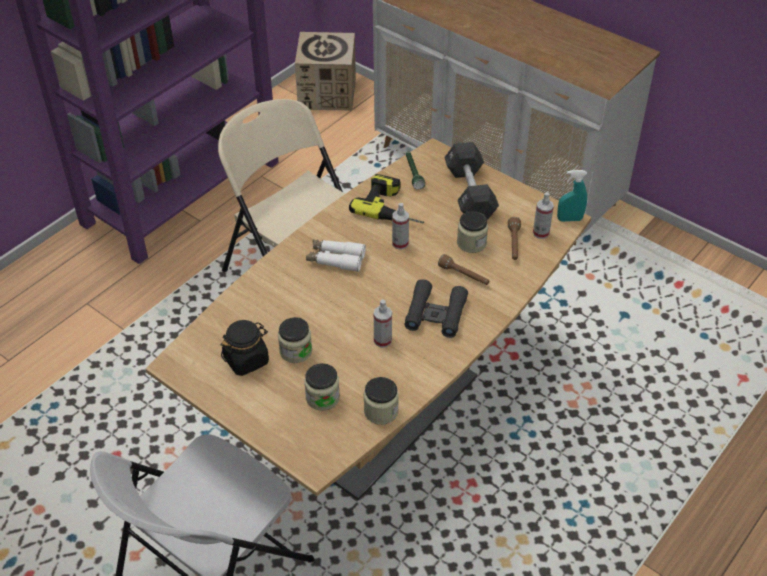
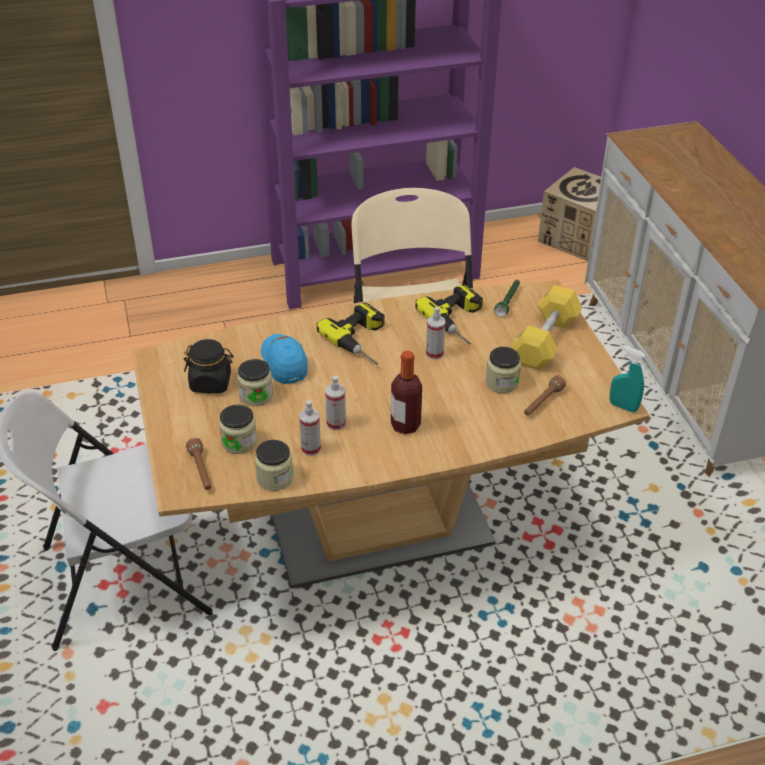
camera: 35 degrees right, 5 degrees down
(290, 311) = (284, 363): none -> blue cap
(335, 259) = (364, 340): white binoculars -> power drill
(435, 314) = (405, 425): black binoculars -> bottle
(464, 276) = (465, 407): brown flashlight -> brown flashlight (201, 471)
(470, 193) = (545, 341): black dumbbell -> yellow dumbbell
(541, 233) = (580, 405): spray bottle -> spray bottle (311, 448)

